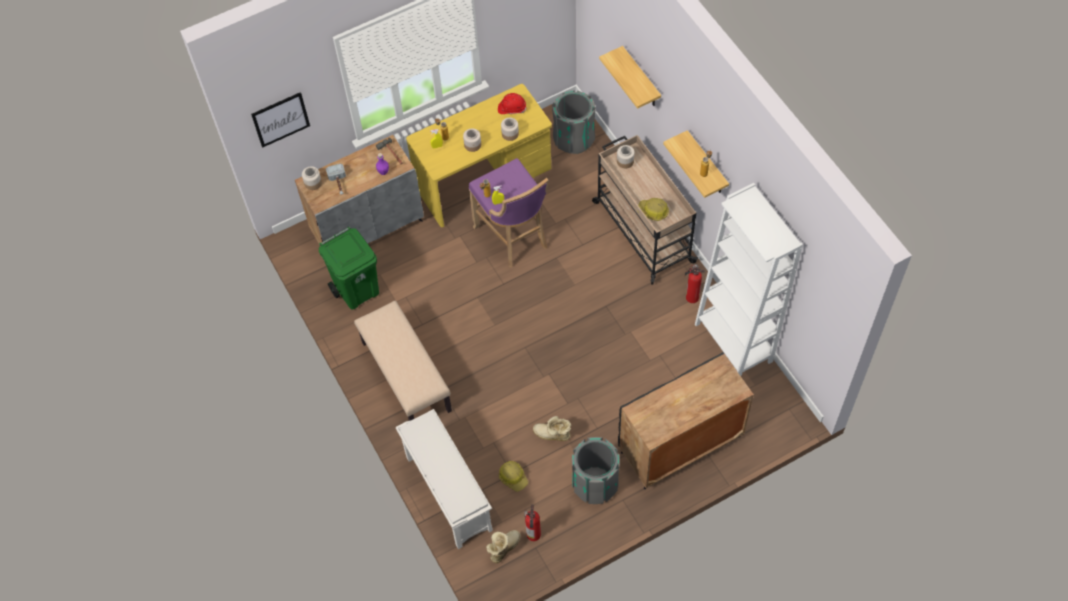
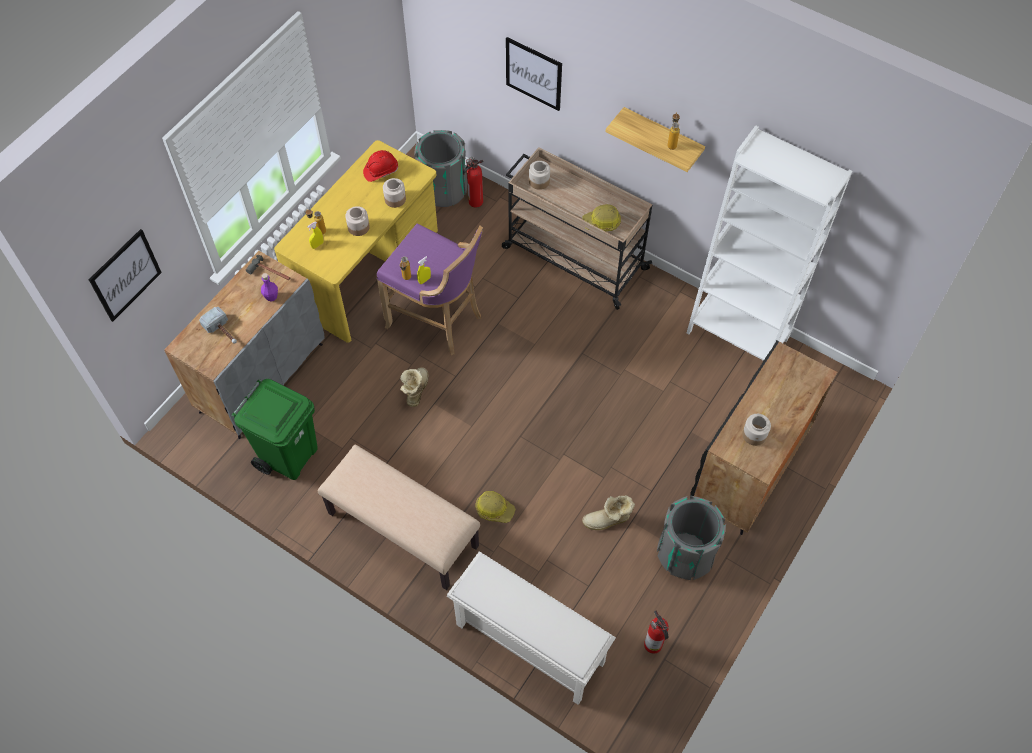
camera: 30 degrees left, 0 degrees up
(313, 183) = (190, 344): jar -> jar (754, 435)
(503, 548) = (628, 677): boot -> boot (415, 390)
(513, 477) = (592, 589): hard hat -> hard hat (494, 509)
(641, 79) = (533, 73): shelf -> picture
(691, 297) = (666, 306): fire extinguisher -> fire extinguisher (474, 202)

